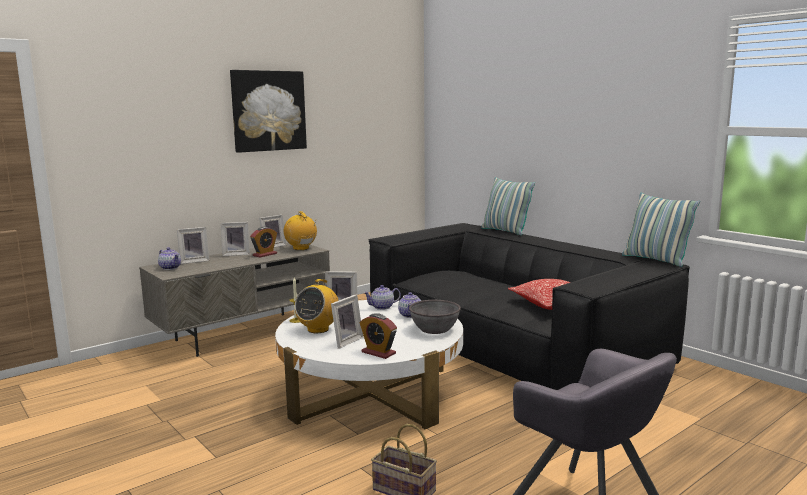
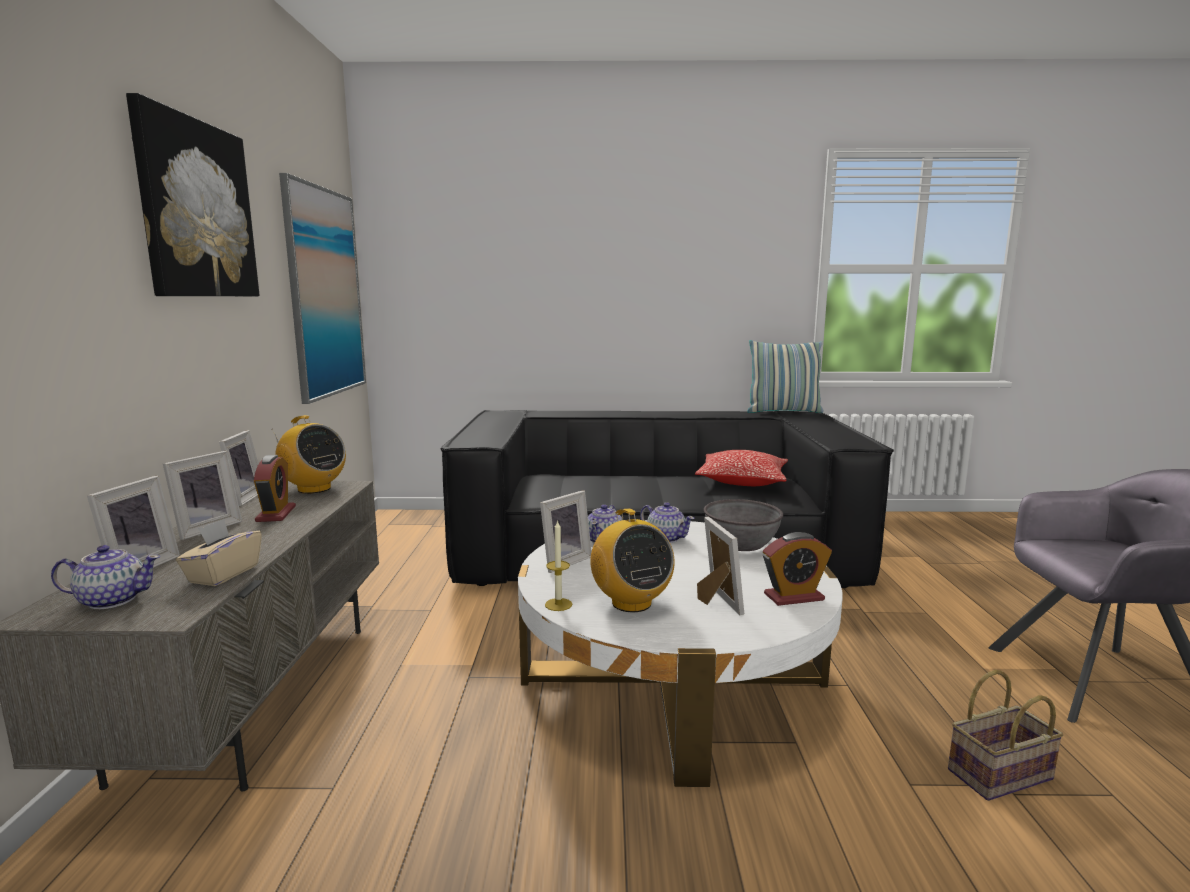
camera: 50 degrees left, 0 degrees up
(204, 269) = (223, 574): none -> beige tissue box
(301, 248) = (314, 489): radio -> radio turned 150 degrees counterclockwise
(378, 141) = (325, 293): none -> picture
(505, 231) = (565, 411): pillow -> none

